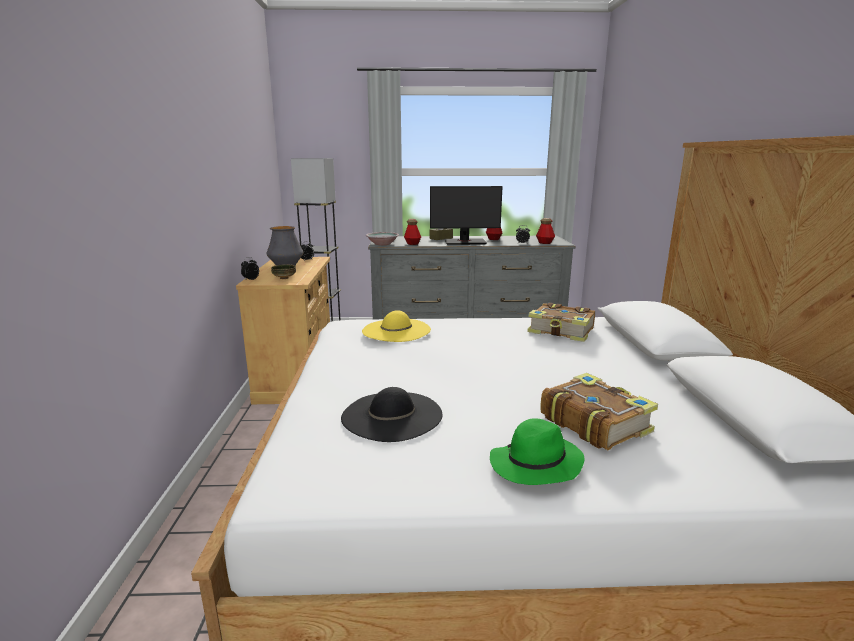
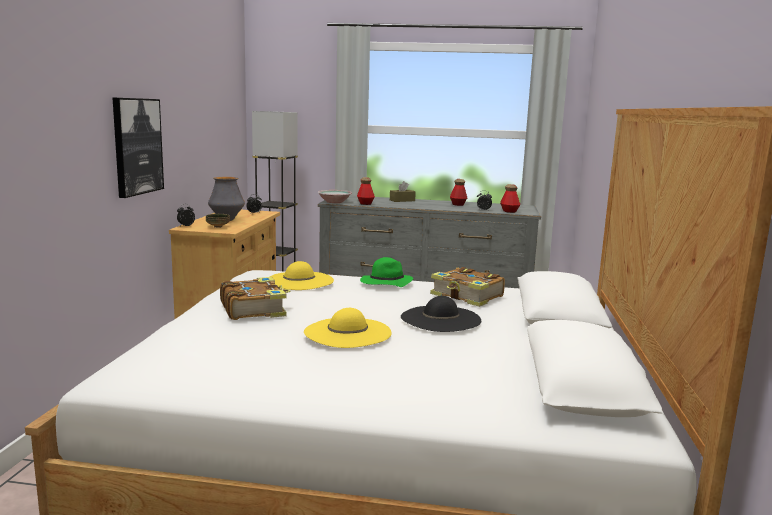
camera: 10 degrees right, 5 degrees down
(200, 200) = (137, 146): none -> picture
(392, 415) = (238, 342): black hat -> black hat (440, 319)
(464, 242) = (422, 205): monitor -> none
(493, 388) = (347, 332): none -> yellow hat
(535, 466) = (329, 387): green hat -> green hat (385, 283)
(594, 423) = (415, 366): book -> book (254, 309)

